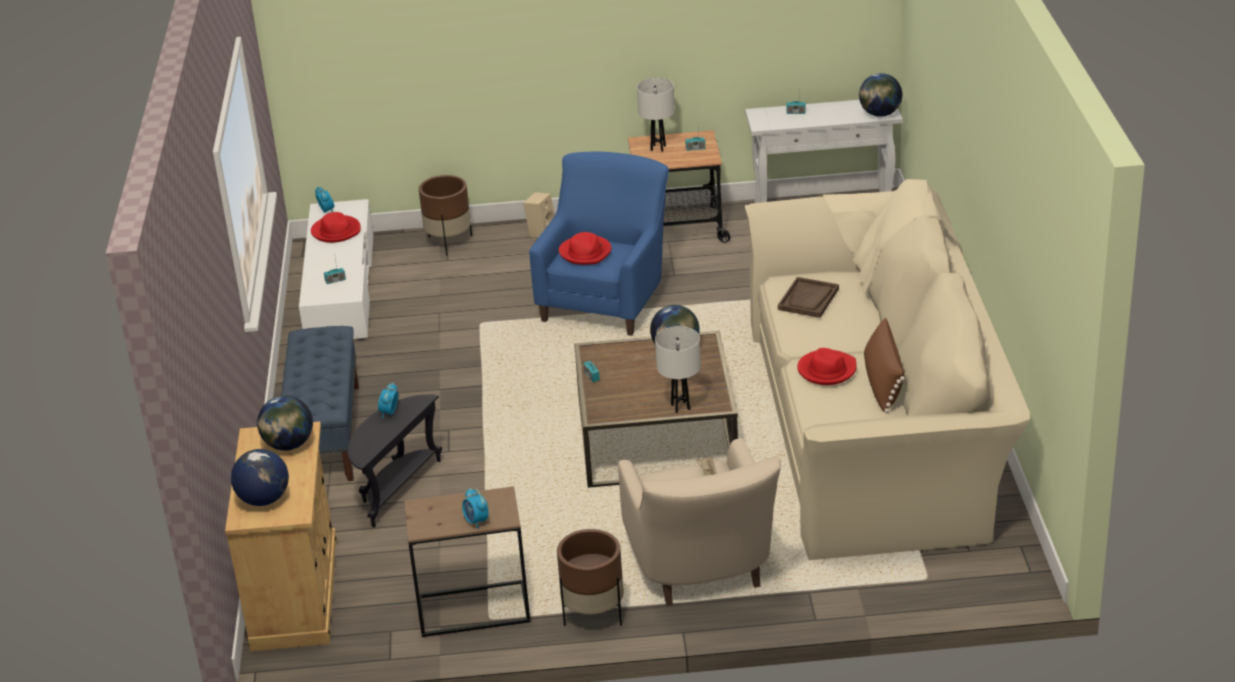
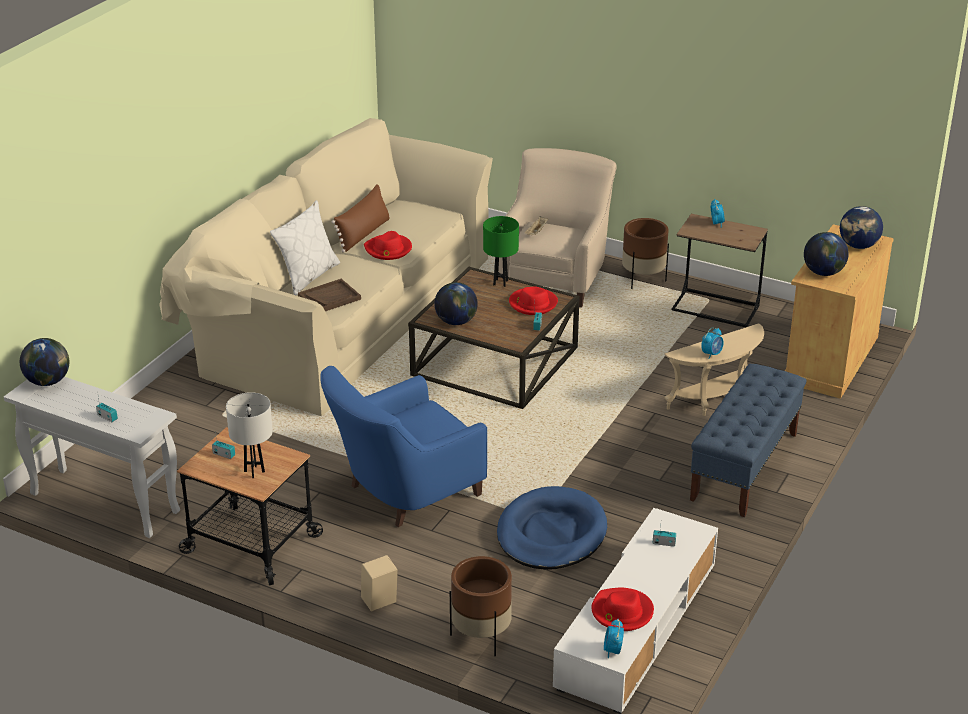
camera: 150 degrees left, 0 degrees up
(395, 489) = (716, 400): black side table -> beige side table
(457, 318) = (551, 533): none -> blue dog bed
(585, 252) = (431, 424): red hat -> red hat (532, 303)
(680, 407) = (500, 283): white table lamp -> green table lamp
(866, 316) = (308, 276): none -> white pillow

